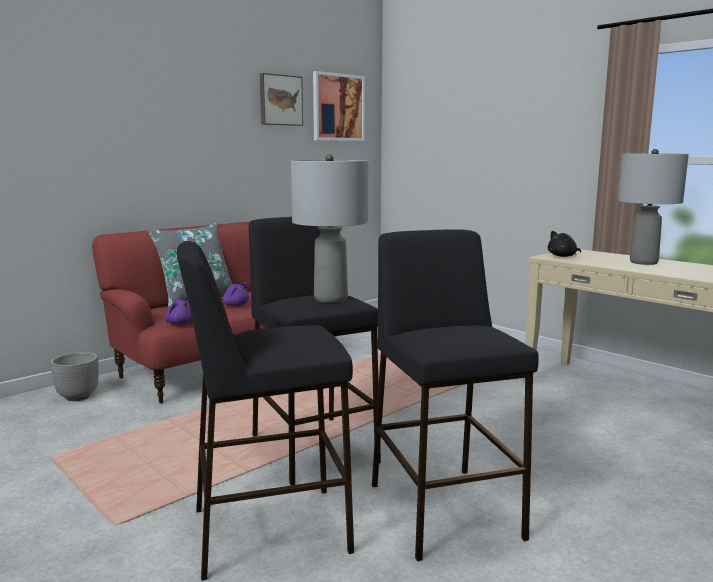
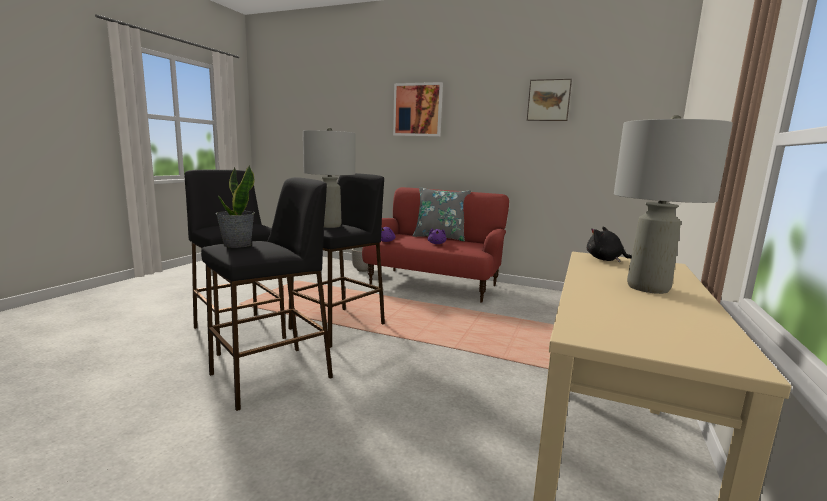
camera: 65 degrees right, 0 degrees up
(338, 107) = (617, 103): picture -> picture (417, 110)
(457, 338) = (237, 245): none -> potted plant

